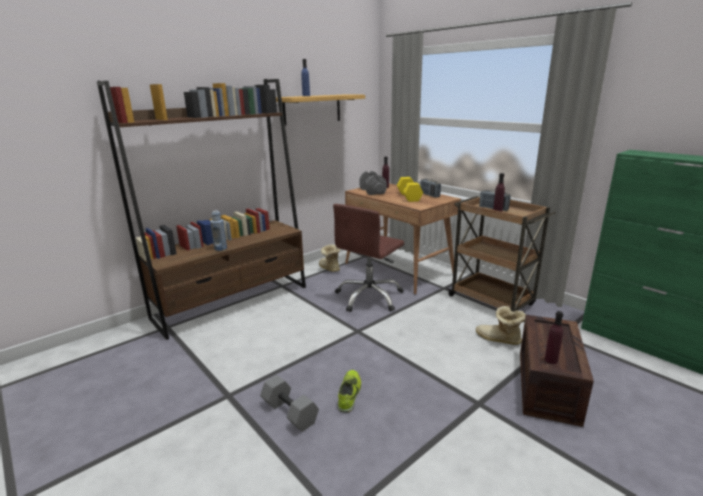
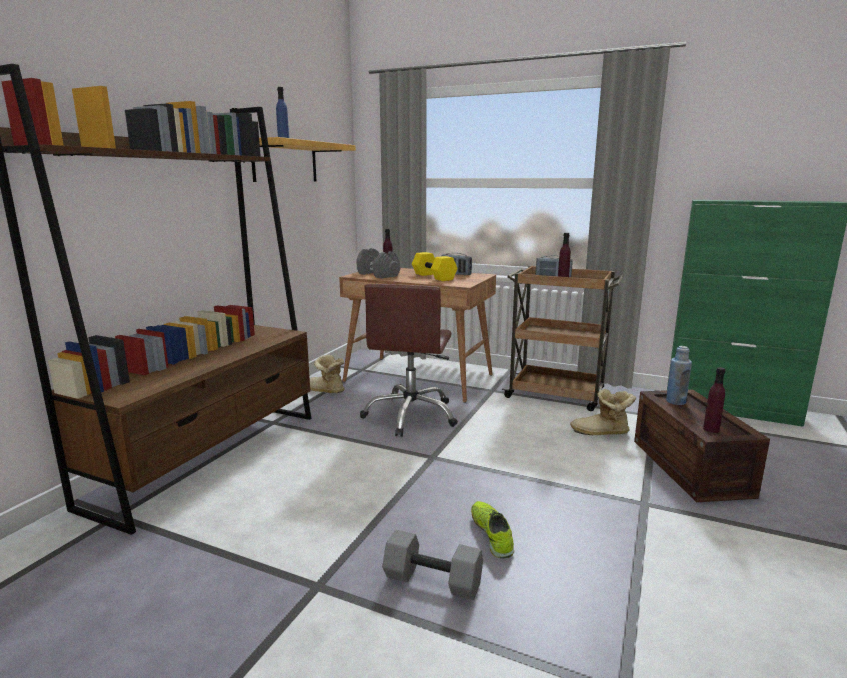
camera: 25 degrees left, 5 degrees down
(220, 248) = (203, 365): blue bottle -> blue bottle (675, 401)

